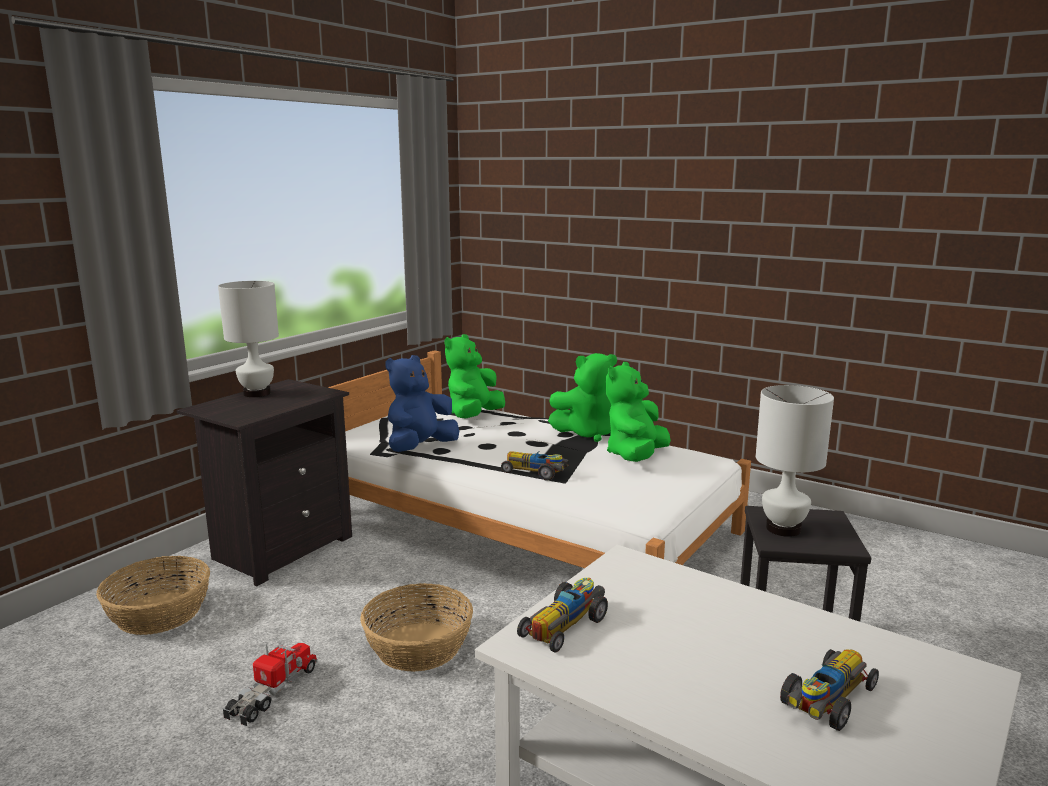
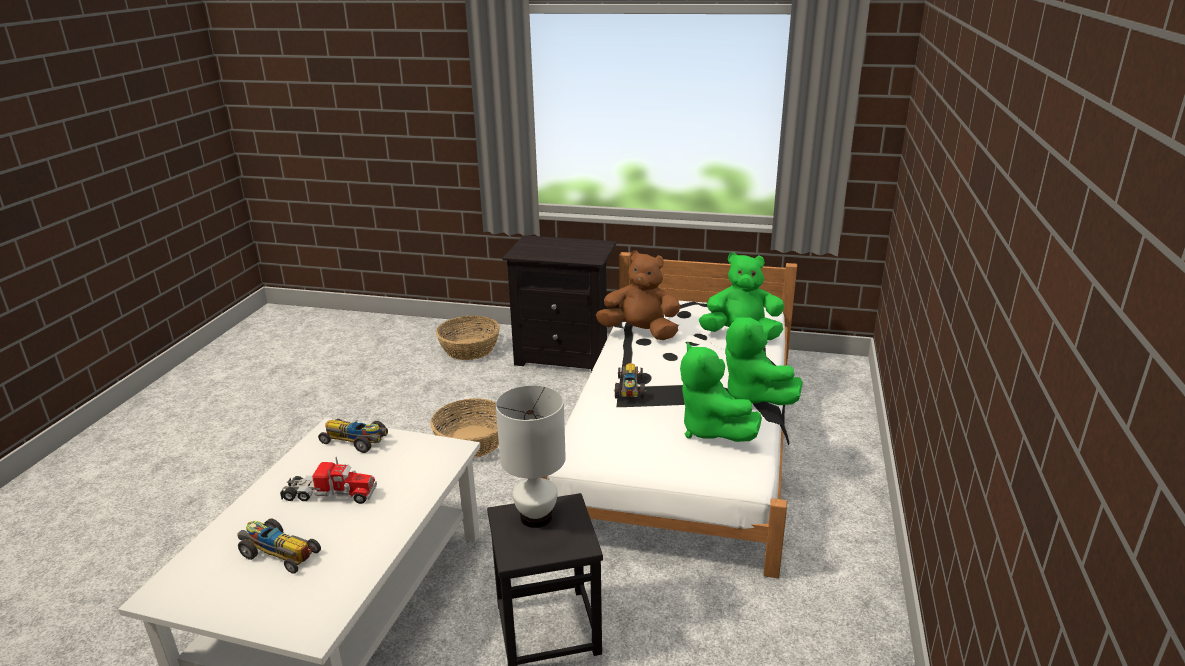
camera: 70 degrees right, 10 degrees up
(257, 393) = (573, 243): white table lamp -> none
(272, 692) = (409, 409): toy truck -> toy truck (329, 494)
(420, 448) = (640, 332): blue plush toy -> brown plush toy
(635, 456) = (711, 430): green plush toy -> green plush toy turned 120 degrees counterclockwise

